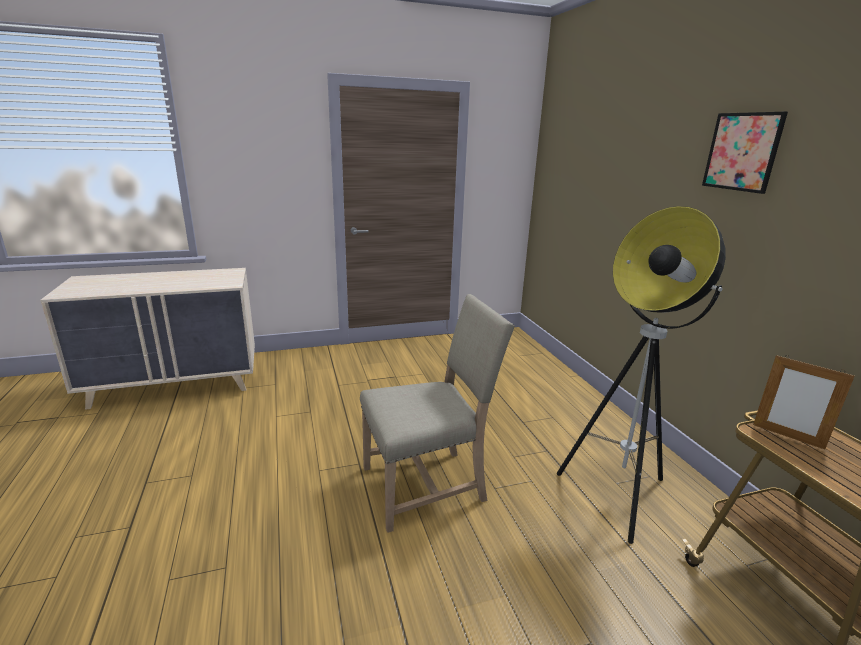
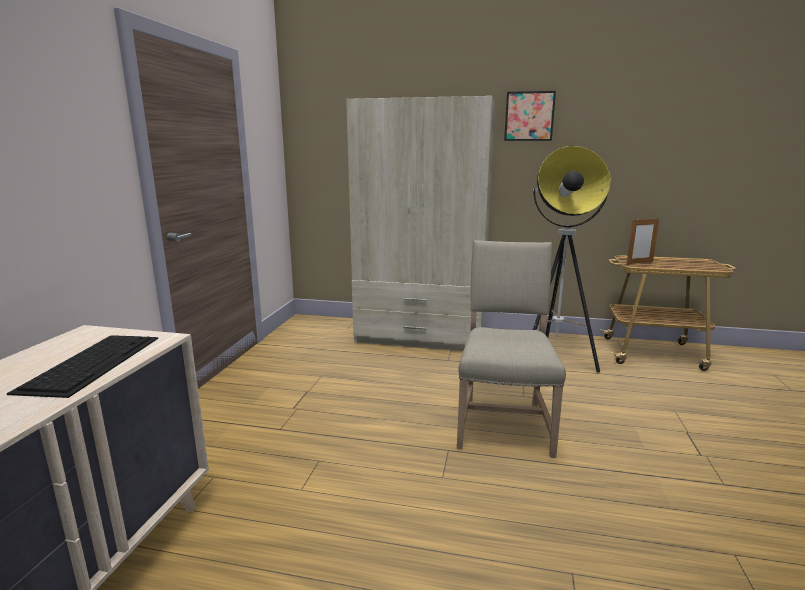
camera: 60 degrees left, 5 degrees down
(193, 283) = (92, 362): none -> keyboard
(558, 393) = (421, 335): none -> beige wardrobe

